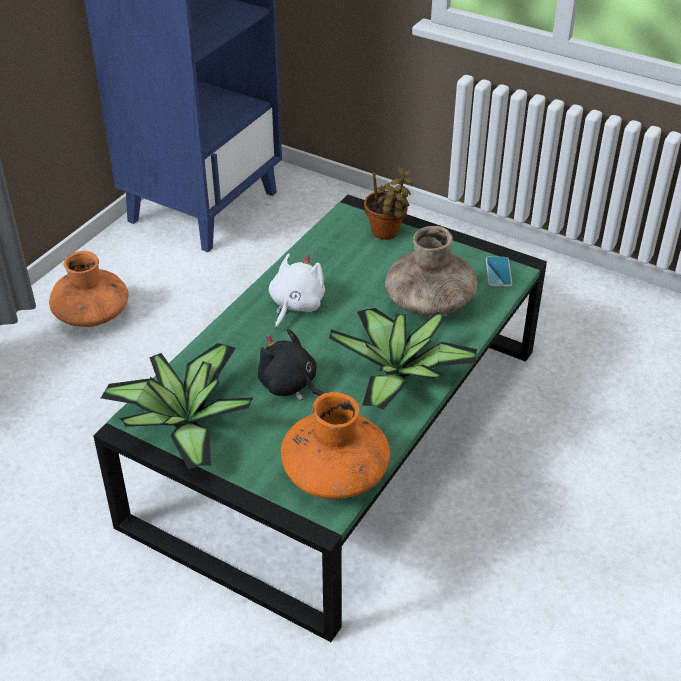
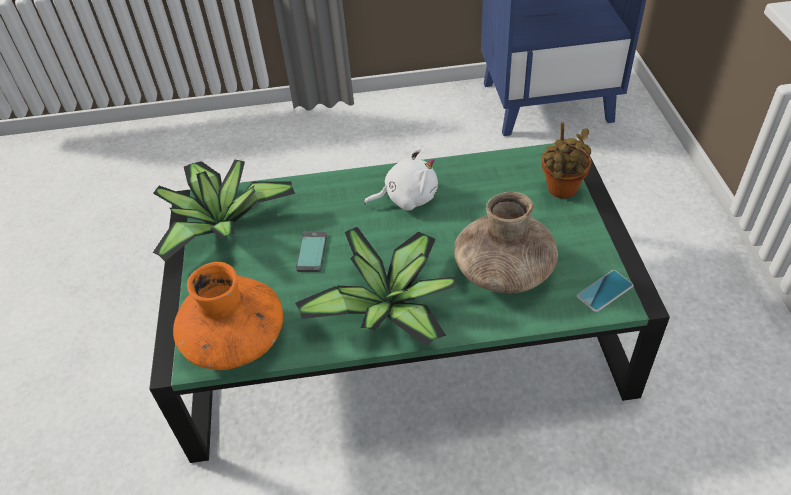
camera: 55 degrees right, 5 degrees up
(92, 314) = (378, 131): orange vase -> none
(290, 386) = (311, 252): black plush toy -> phone

